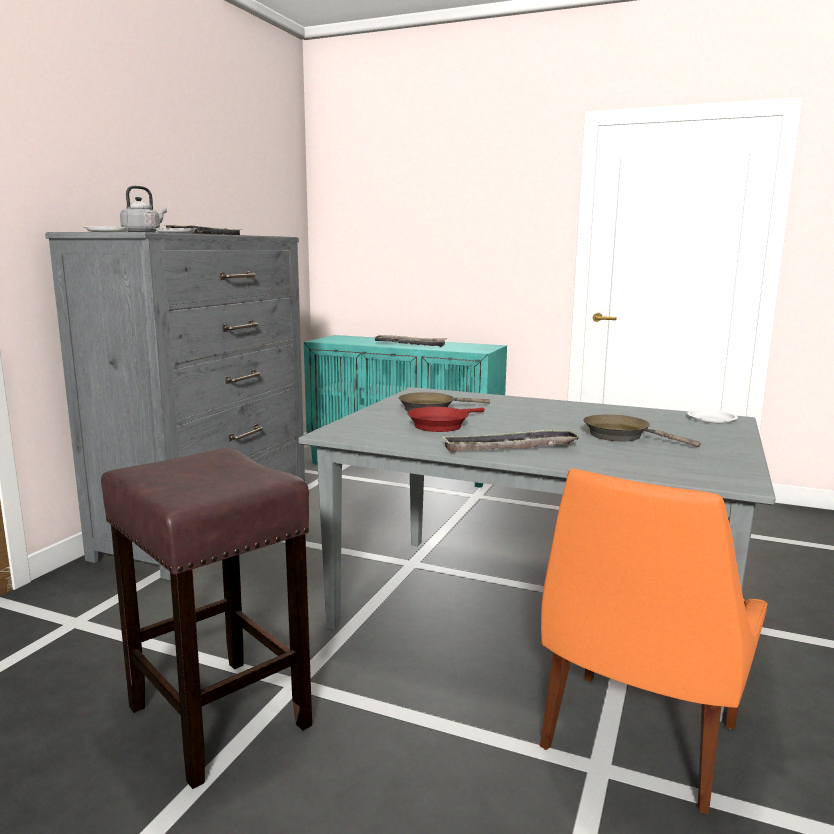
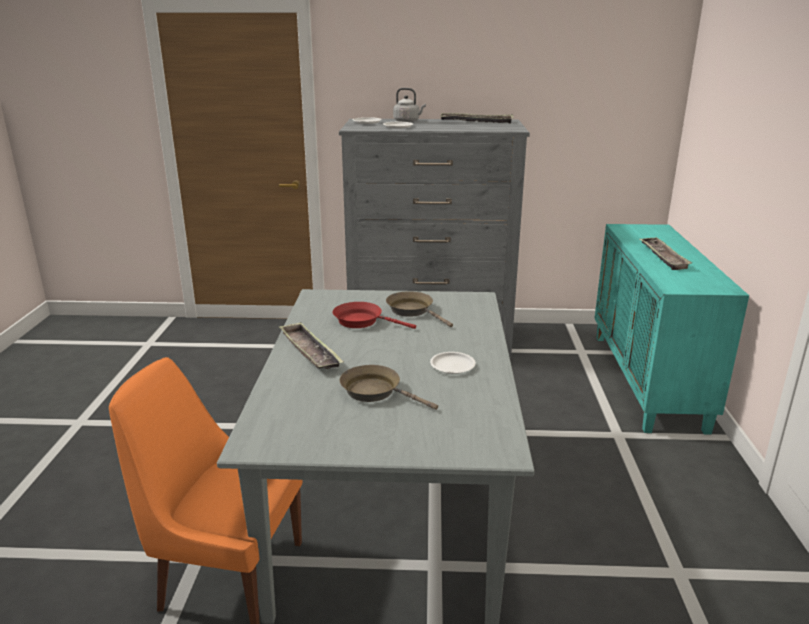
camera: 70 degrees right, 10 degrees up
(216, 715) = (220, 412): brown stool -> none
(621, 436) = (375, 391): brown frying pan -> brown frying pan turned 75 degrees counterclockwise
(711, 419) = (488, 439): white plate -> white plate (452, 366)

